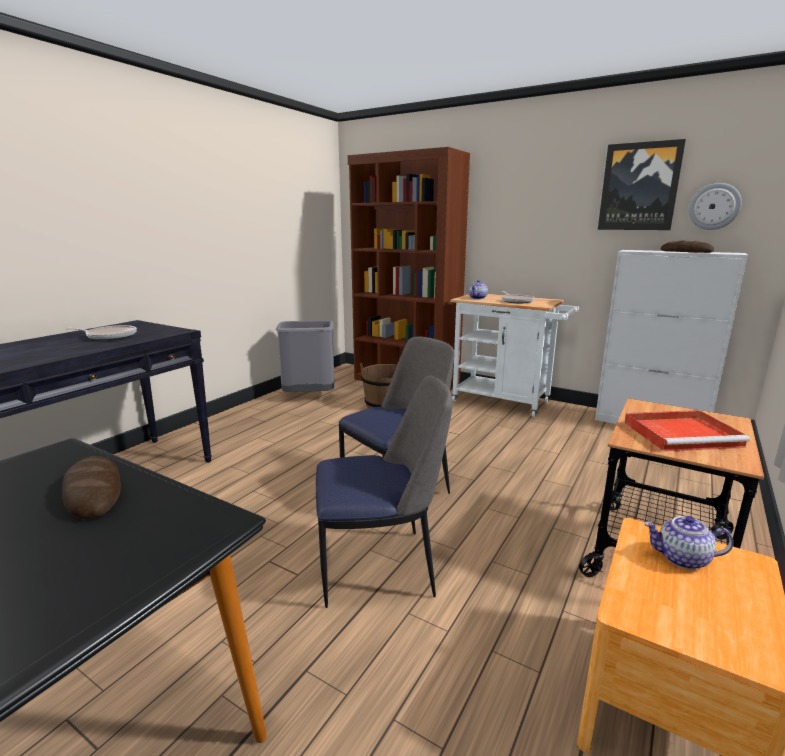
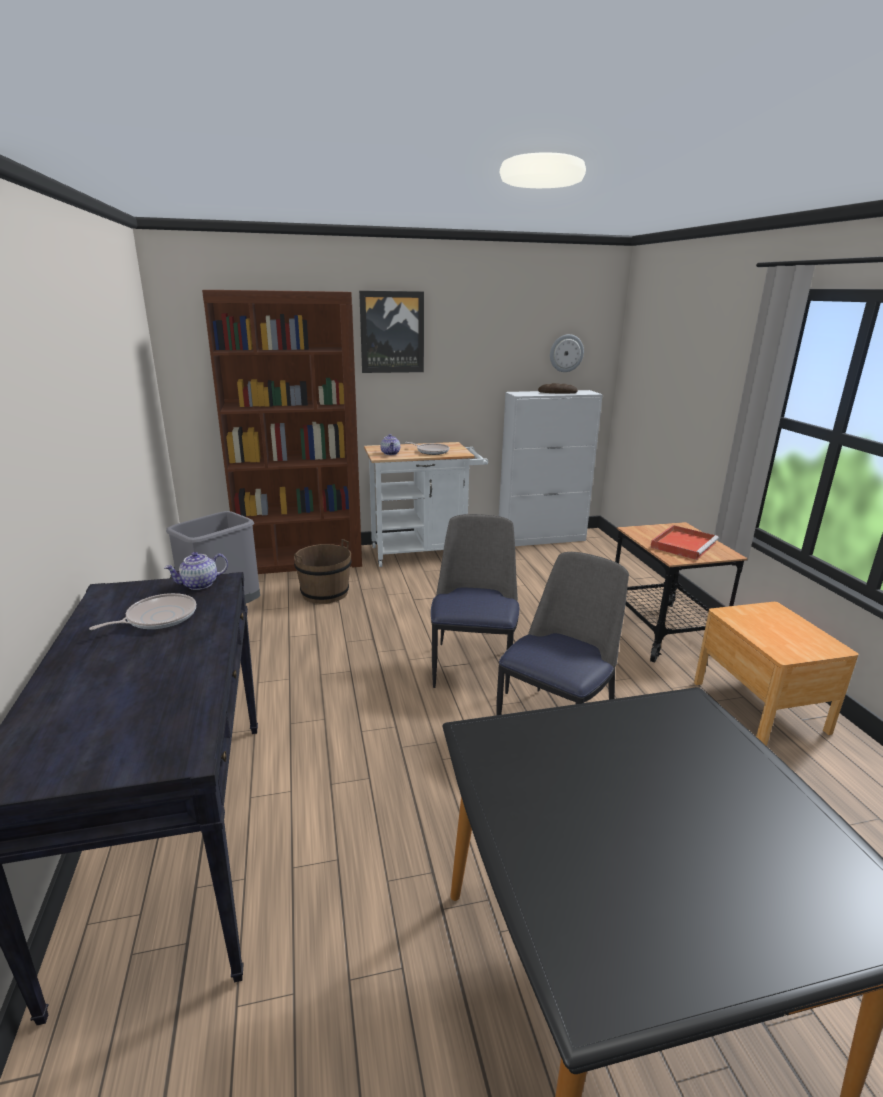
camera: 45 degrees left, 5 degrees up
(93, 492) = (593, 735): bread -> none
(639, 187) = (512, 335): picture -> picture (392, 332)
(682, 559) = (757, 619): teapot -> teapot (199, 584)

